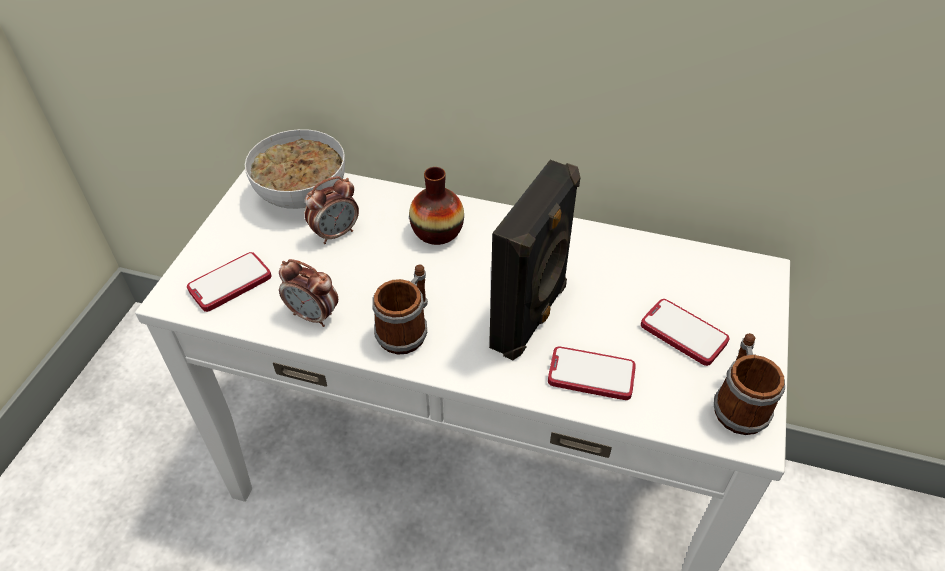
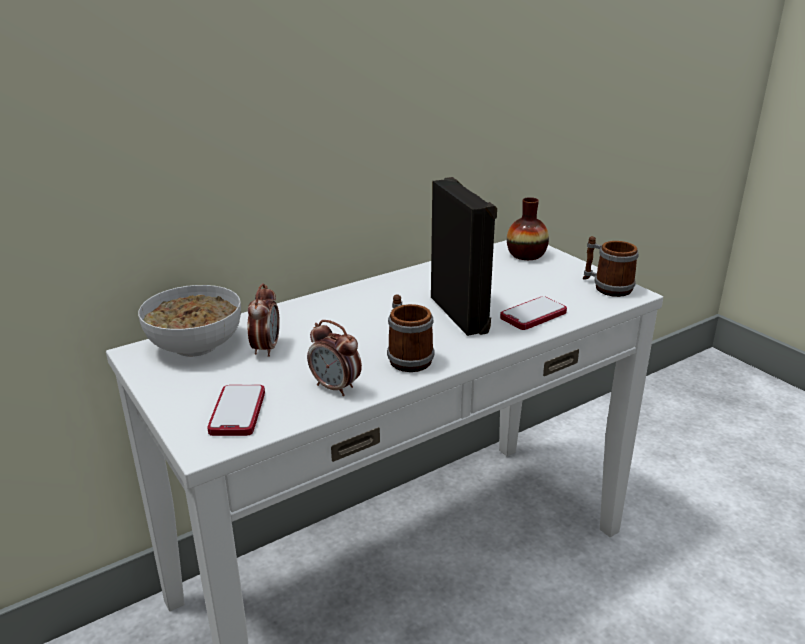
camera: 50 degrees left, 20 degrees down
(314, 315) = (336, 388): alarm clock -> alarm clock turned 60 degrees clockwise
(437, 231) = (333, 313): vase -> vase (526, 255)
(683, 333) = (538, 279): phone -> none

